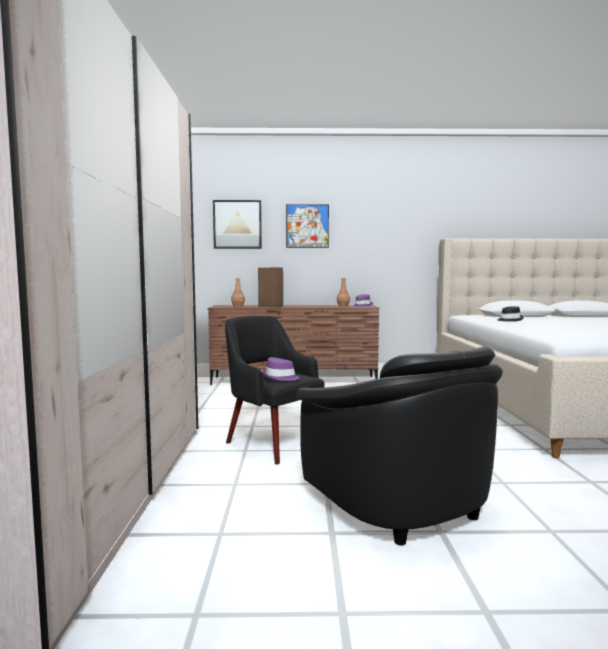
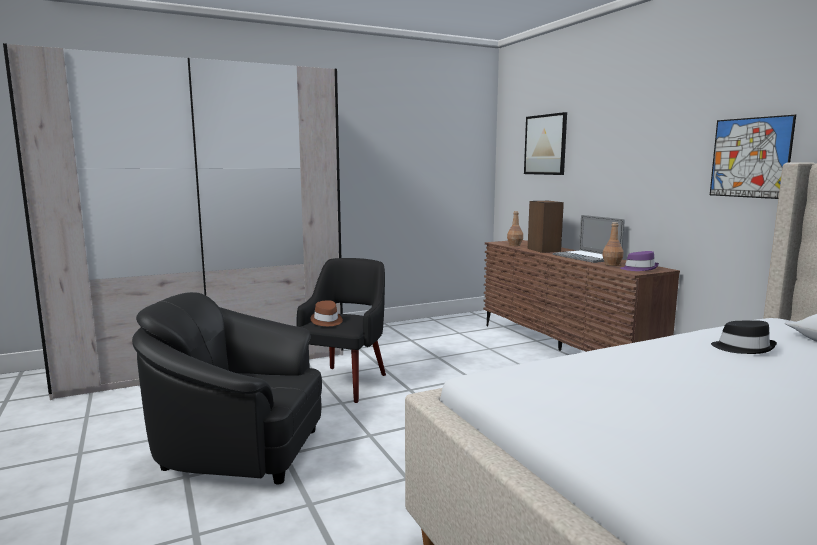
camera: 65 degrees right, 5 degrees up
(280, 377) = (326, 321): purple hat -> brown hat
(307, 226) = (610, 143): picture -> picture (750, 157)
(311, 306) = (586, 257): none -> laptop
(396, 501) = (239, 450): black armchair -> black armchair turned 60 degrees clockwise

